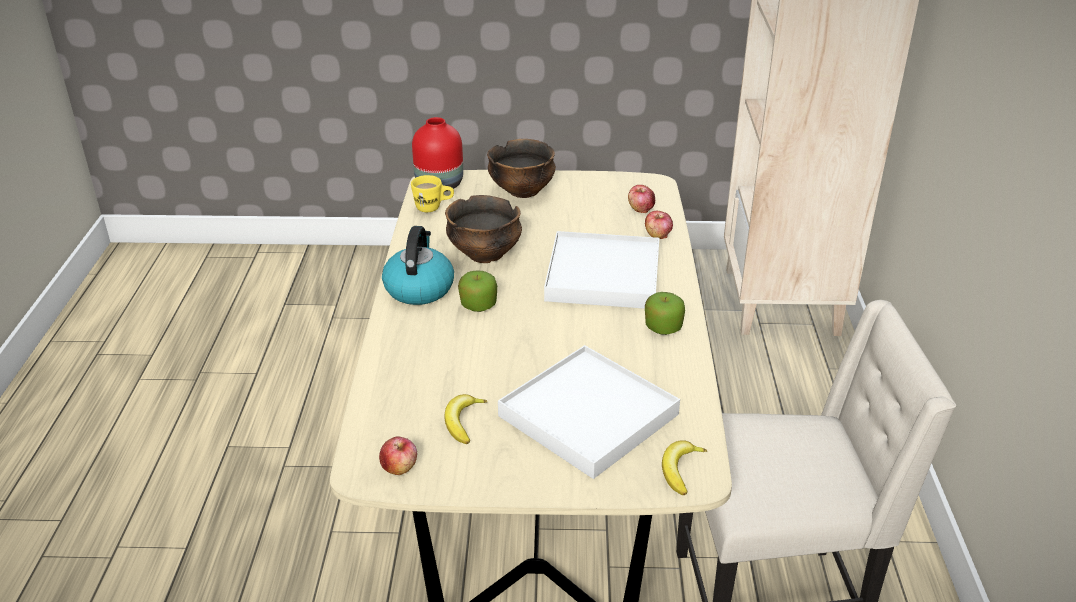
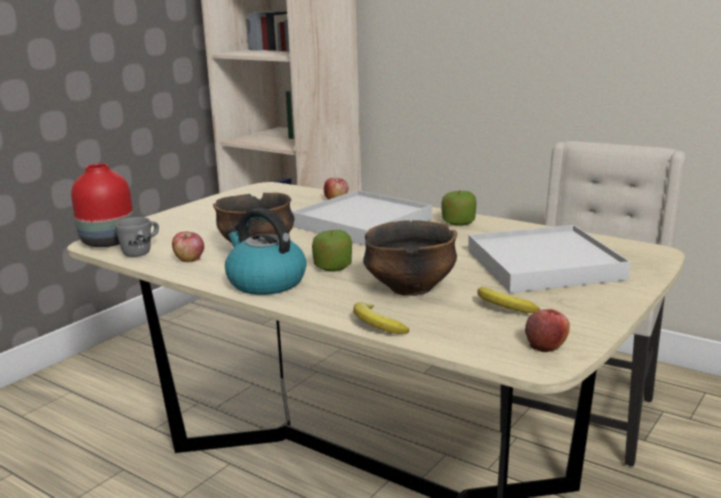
camera: 55 degrees left, 15 degrees down
(433, 208) = (142, 251): yellow mug -> grey mug
(522, 191) = (188, 220): bowl -> bowl (410, 289)
(640, 208) = (292, 196): apple -> apple (189, 259)
(680, 470) = (640, 254): banana -> banana (376, 325)

